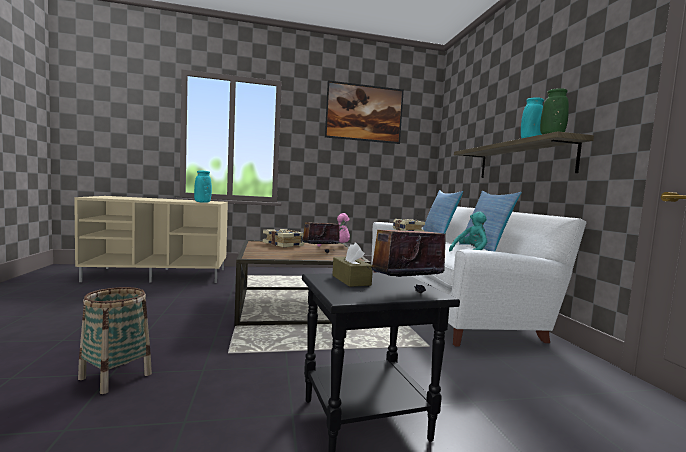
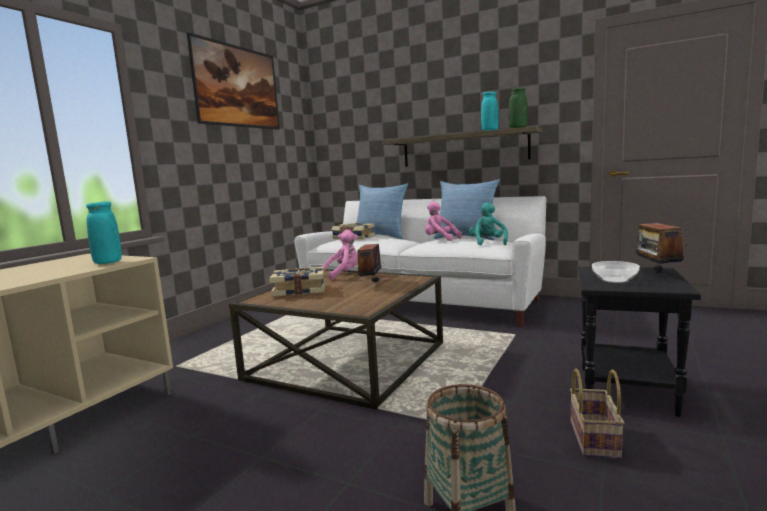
camera: 50 degrees left, 5 degrees up
(243, 410) = (592, 438): none -> basket
(351, 280) = (614, 280): brown tissue box -> bowl
(446, 243) = (440, 239): none -> pink plush toy

